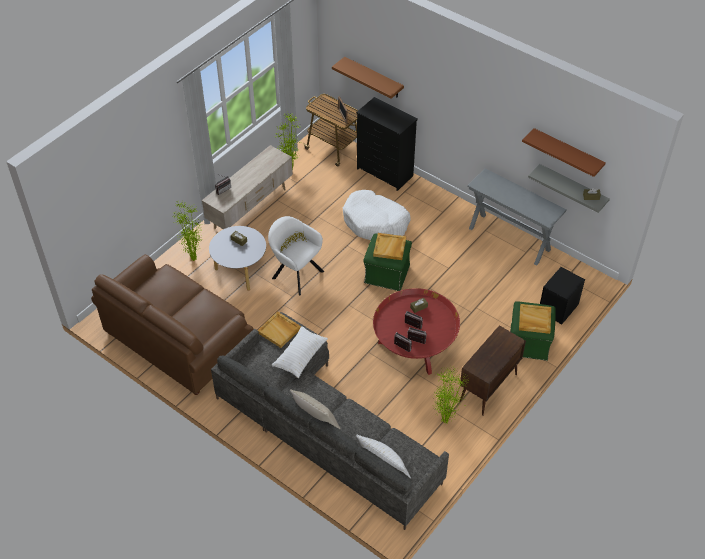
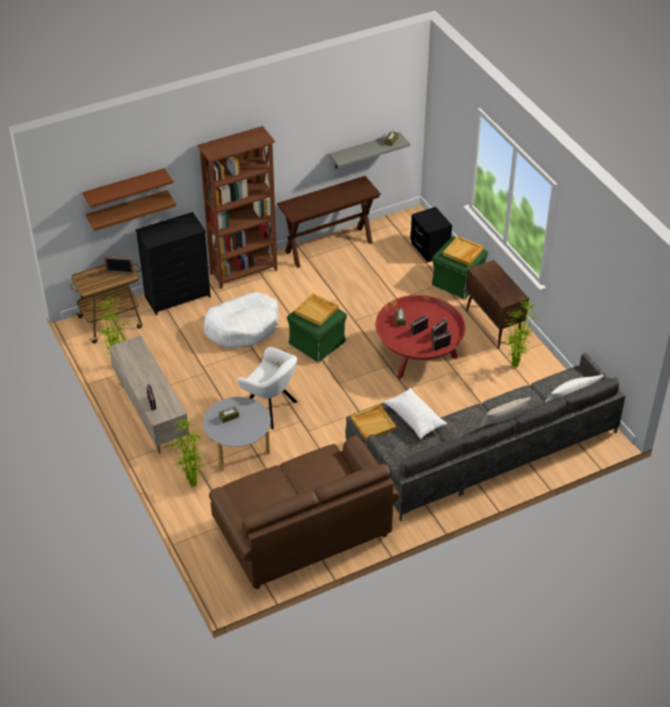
camera: 65 degrees left, 5 degrees down
(295, 273) = (271, 408): white armchair -> white armchair turned 120 degrees counterclockwise
(440, 199) = (244, 272): none -> brown bookcase
(509, 239) = (329, 247): grey console table -> brown console table
(567, 152) = (353, 120): brown shelf -> brown shelf (124, 188)

